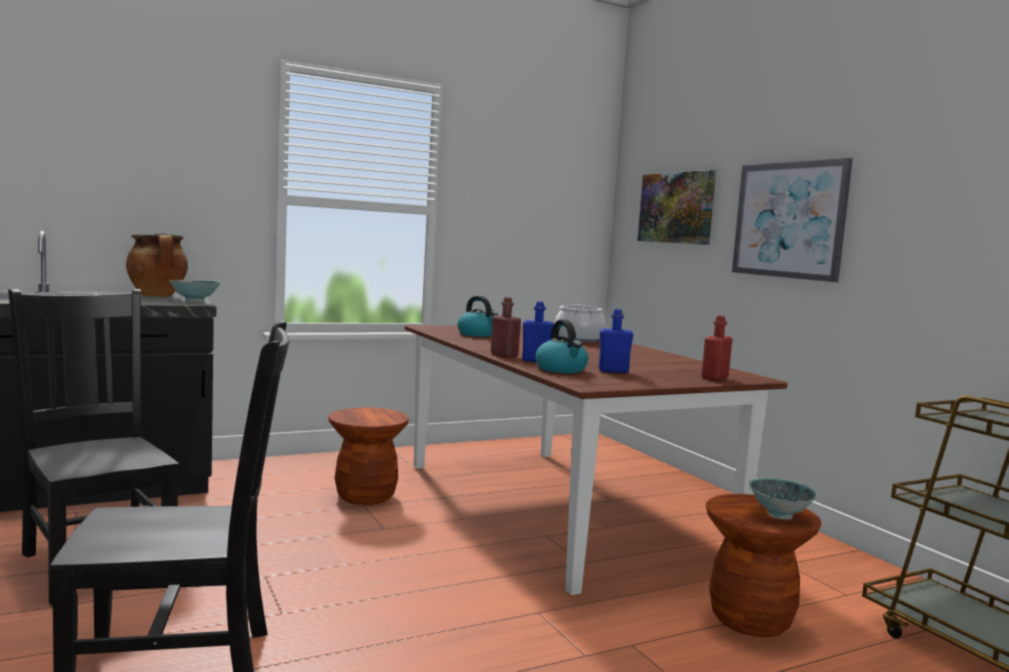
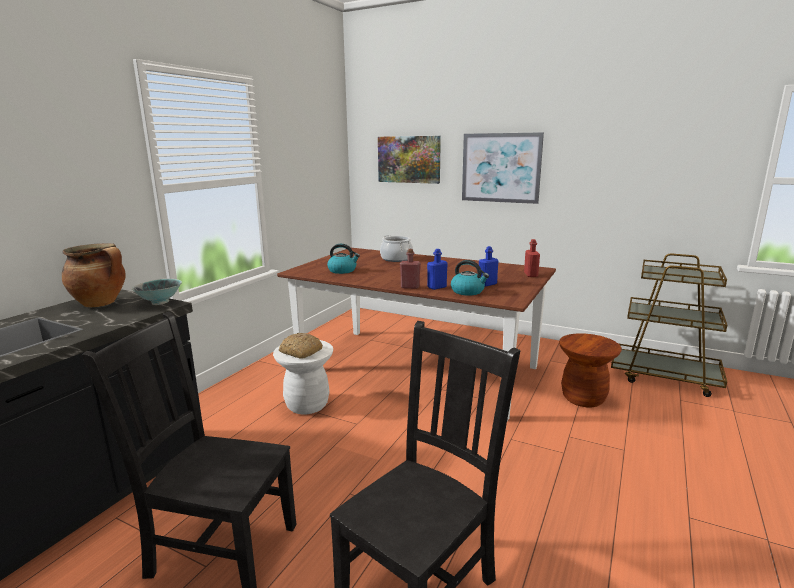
camera: 35 degrees left, 10 degrees up
(362, 416) = (300, 352): none -> bread
(366, 496) = (307, 405): brown stool -> white stool
(779, 515) = (598, 343): bowl -> none

